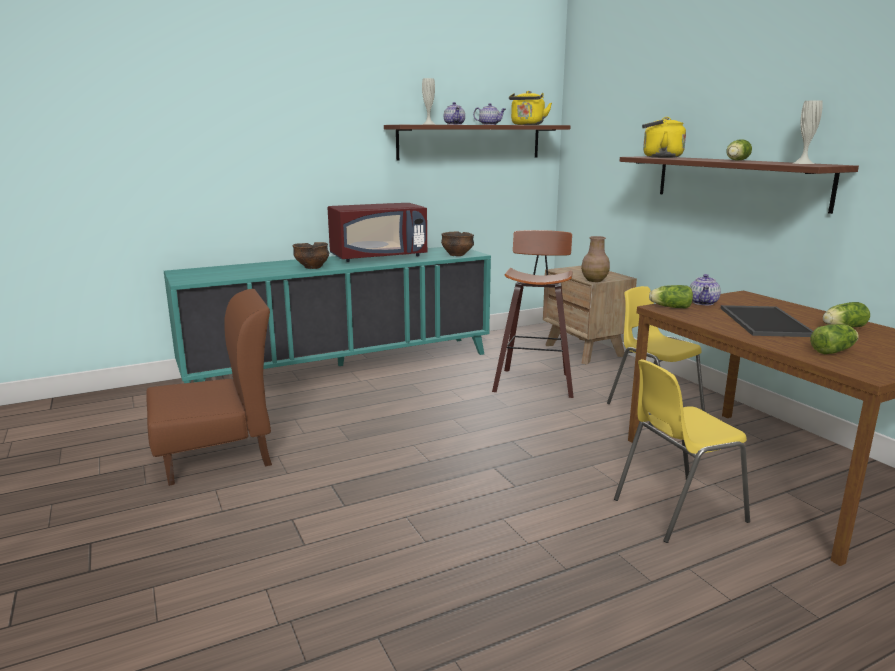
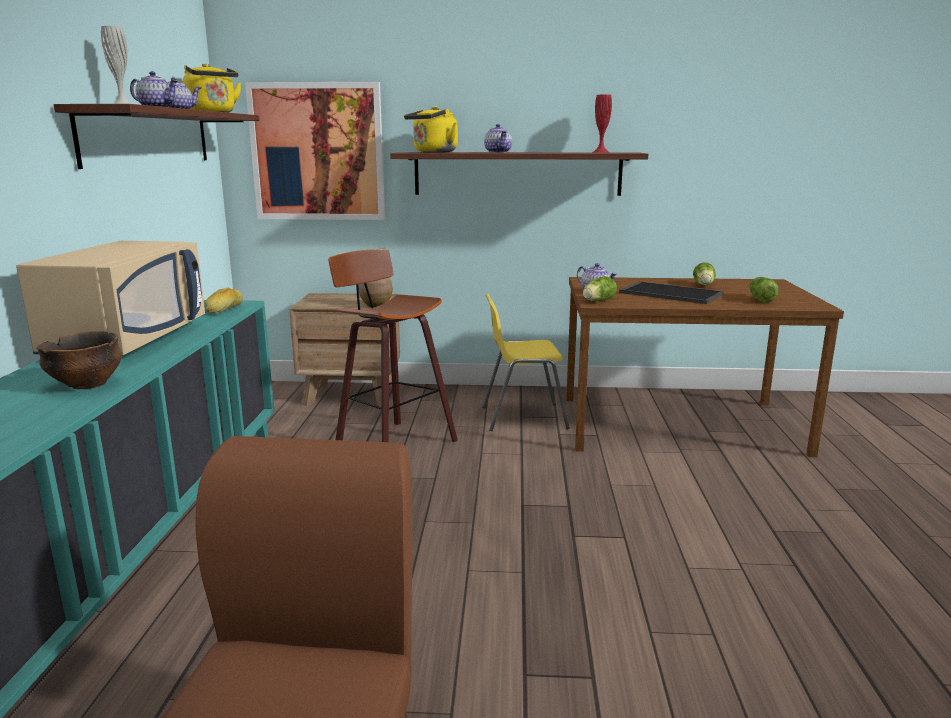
camera: 60 degrees left, 0 degrees up
(379, 257) = (128, 340): red microwave -> beige microwave
(457, 255) = (225, 309): bowl -> bread
(607, 154) = (317, 152): none -> picture
(677, 510) = (715, 479): yellow chair -> none
(704, 159) = (498, 152): none -> teapot
(736, 160) = (532, 152): lettuce -> none
(803, 163) = (601, 152): white vase -> red vase

